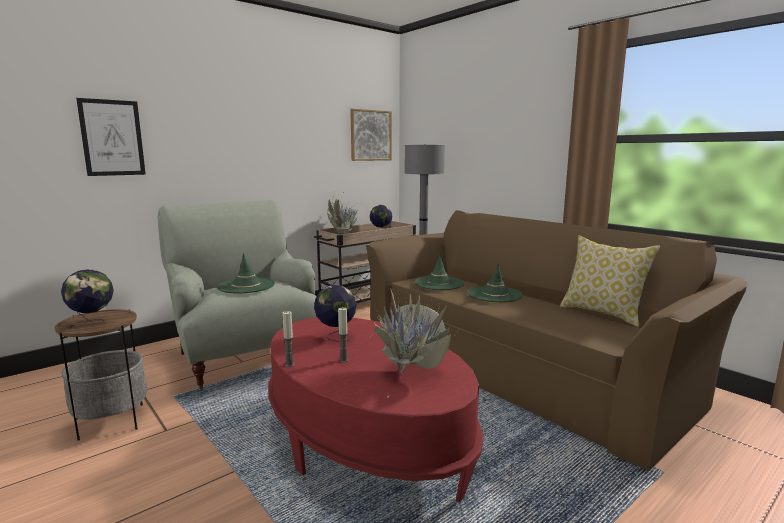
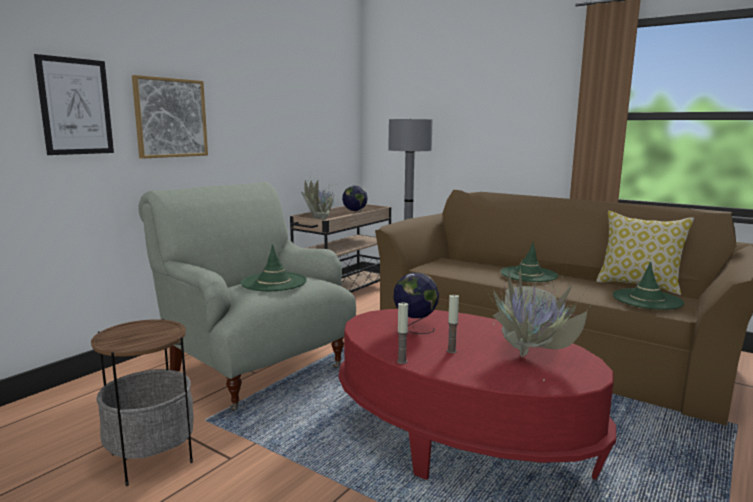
camera: 15 degrees left, 0 degrees up
(92, 323) = (138, 338): globe -> none
(370, 135) = (337, 107): picture -> picture (170, 118)
(439, 283) = (461, 267): green hat -> green hat (647, 299)

